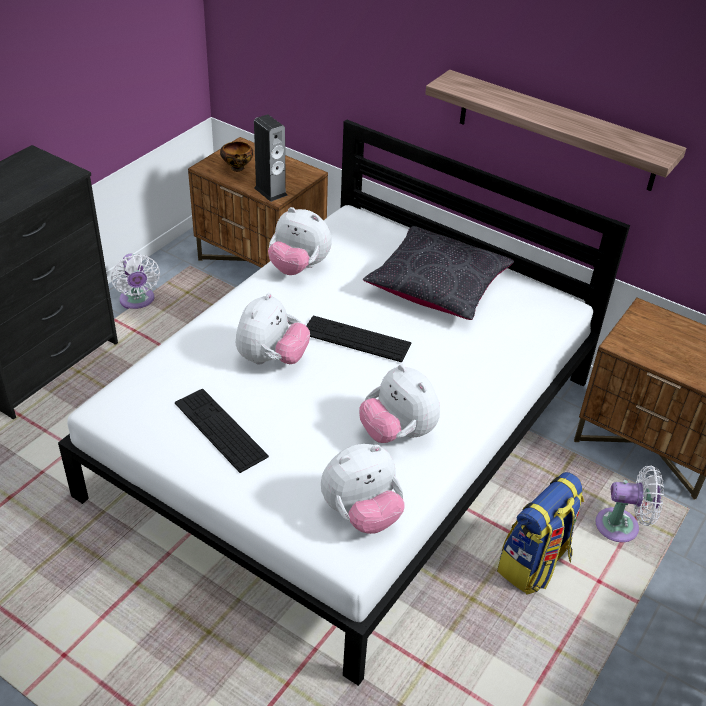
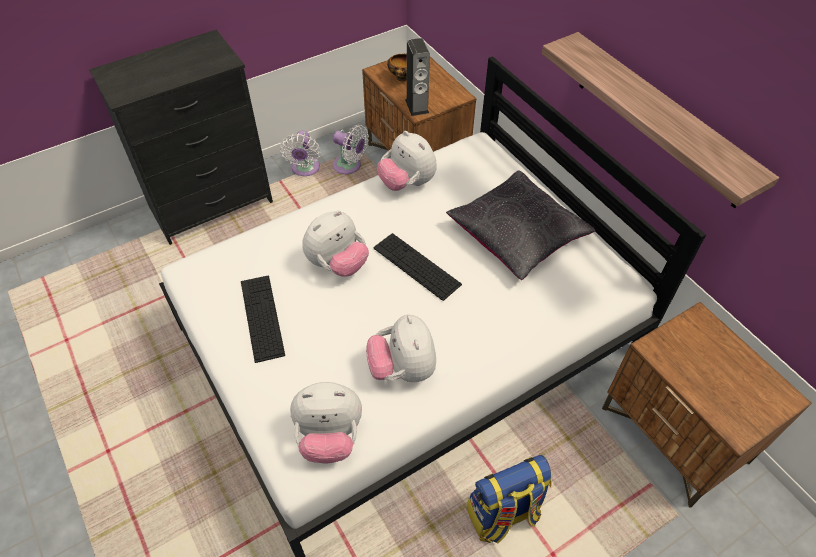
camera: 25 degrees right, 10 degrees up
(622, 526) = (603, 508): white fan -> white fan (349, 166)

